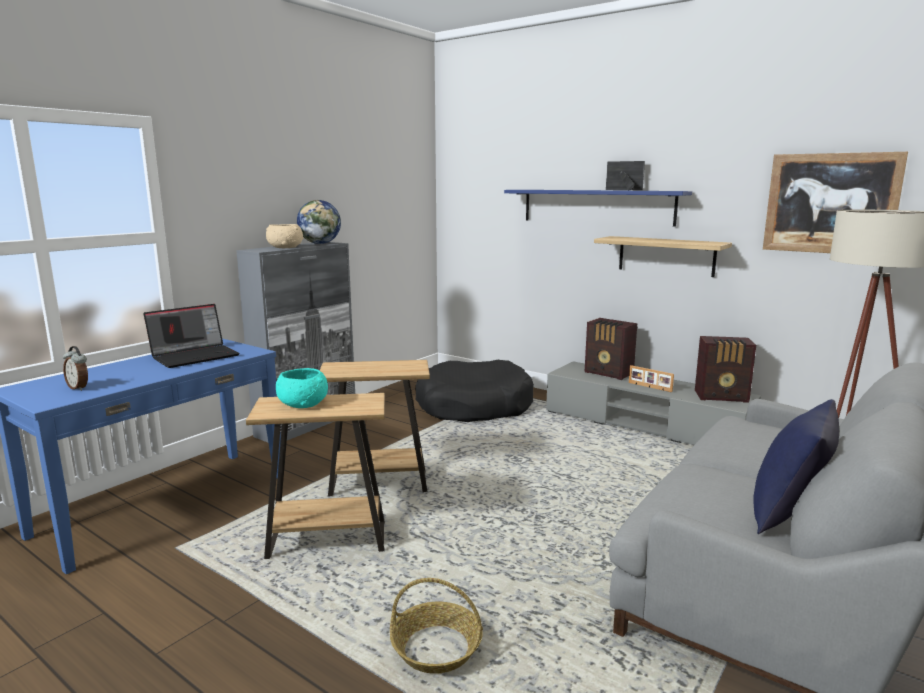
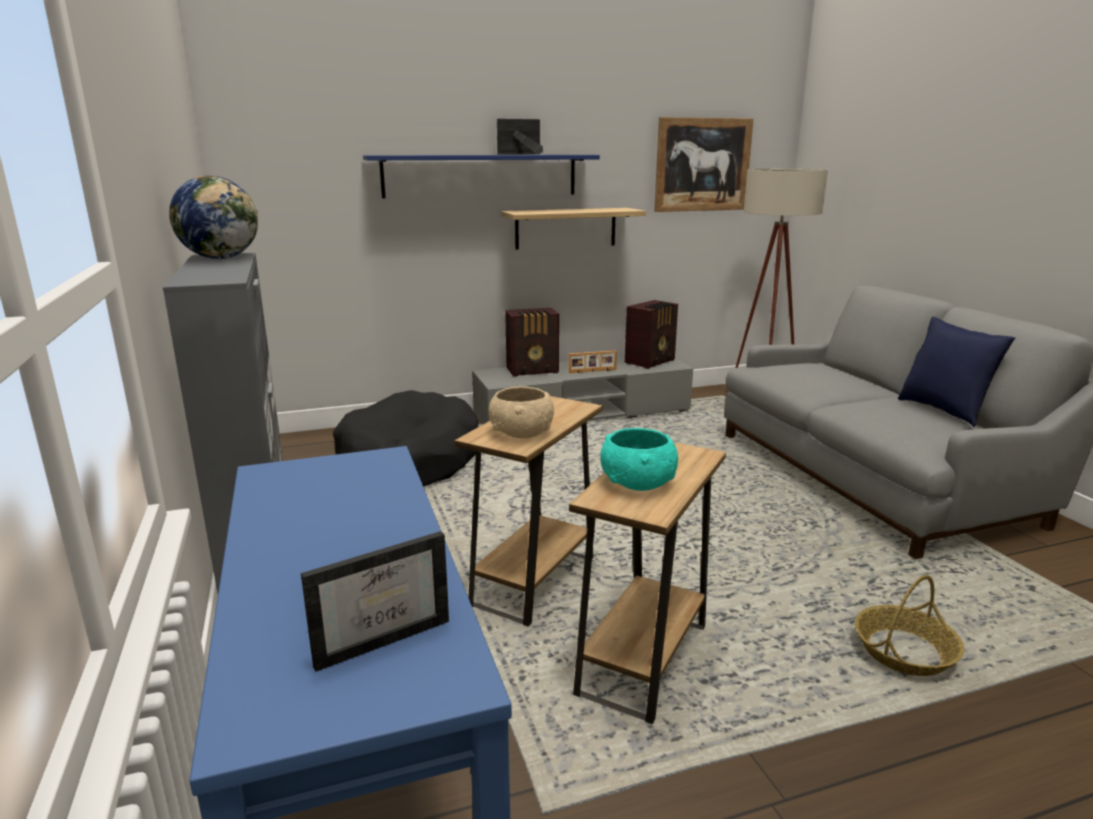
camera: 55 degrees left, 5 degrees up
(79, 388) = (381, 635): alarm clock -> picture frame
(195, 356) = (327, 501): laptop -> none
(285, 247) = (218, 270): beige bowl -> beige bowl (521, 432)

